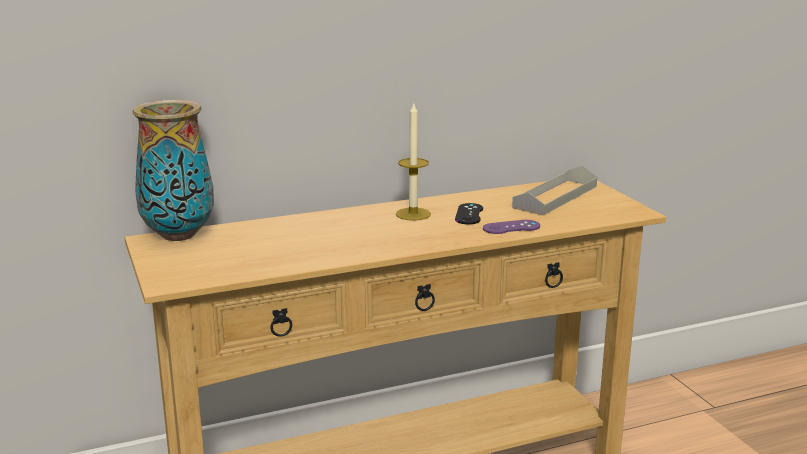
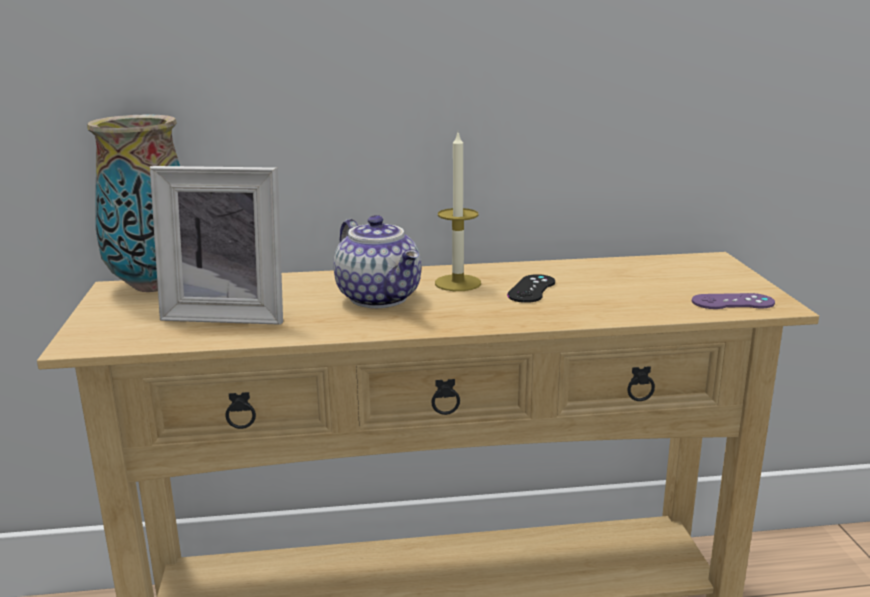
camera: 15 degrees right, 0 degrees up
(260, 251) = (229, 313): none -> picture frame
(365, 230) = (381, 298): none -> teapot
(511, 227) = (579, 312): purple game controller -> purple game controller (732, 302)
(555, 197) = (665, 275): grey tray -> none

